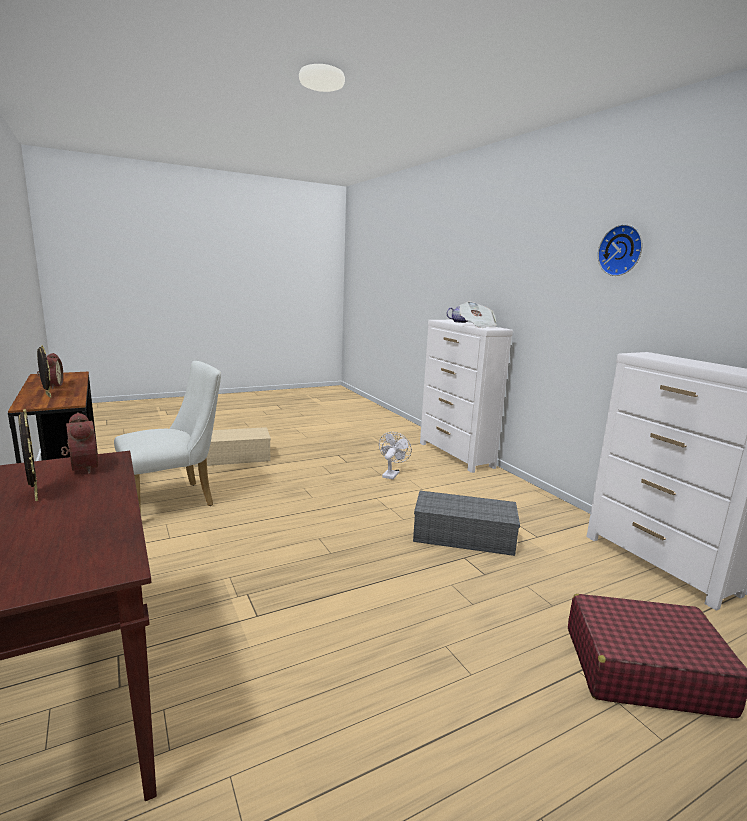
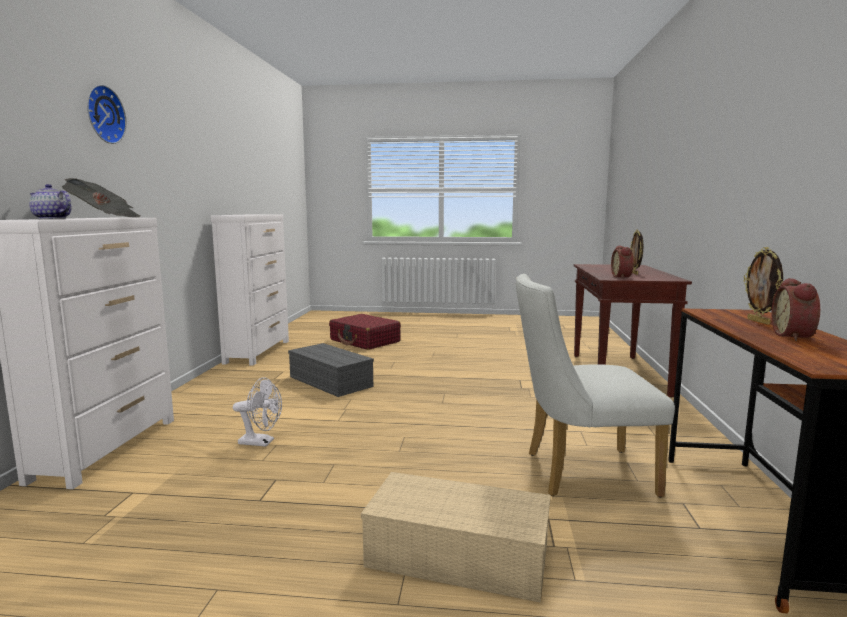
camera: 145 degrees left, 5 degrees down
(391, 474) = (261, 442): white fan -> white fan turned 135 degrees counterclockwise
(621, 250) = (178, 129): wall clock -> wall clock (103, 114)

